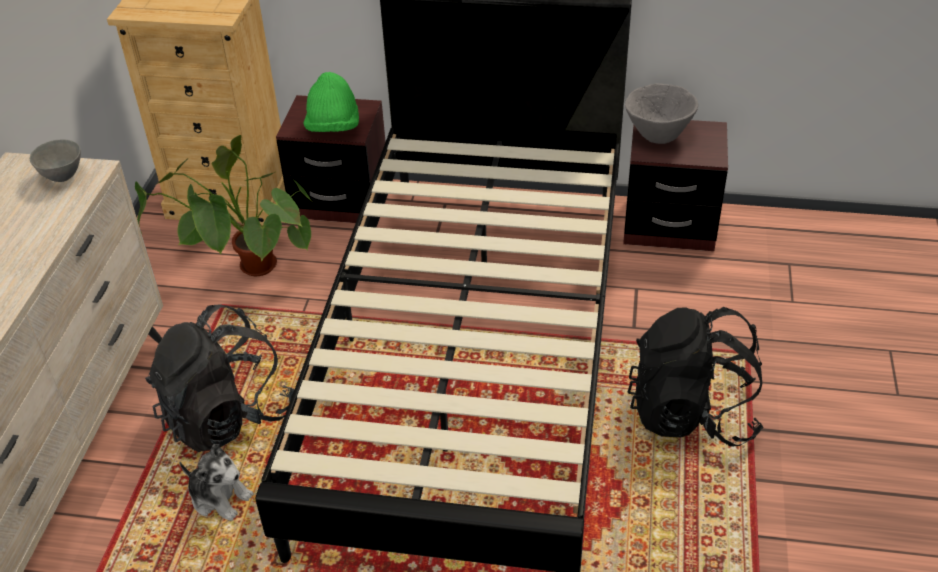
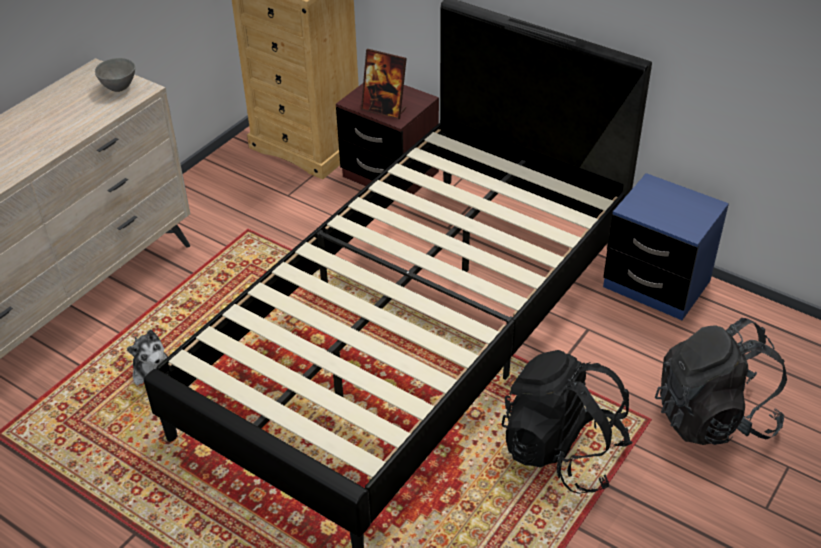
camera: 25 degrees right, 0 degrees up
(227, 416) = (198, 316): black backpack -> black backpack (713, 417)
(245, 276) = (278, 212): potted plant -> none
(333, 128) = (384, 109): green hat -> picture frame
(657, 136) = (654, 196): grey bowl -> none
(669, 226) = (656, 284): brown nightstand -> blue nightstand

